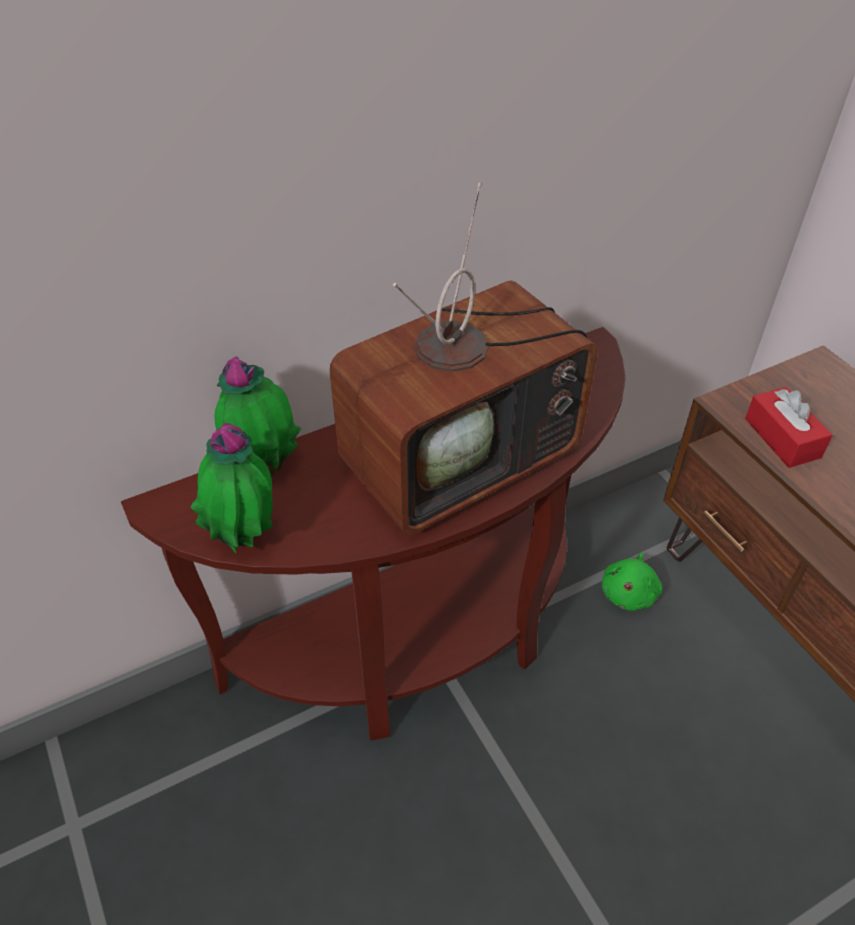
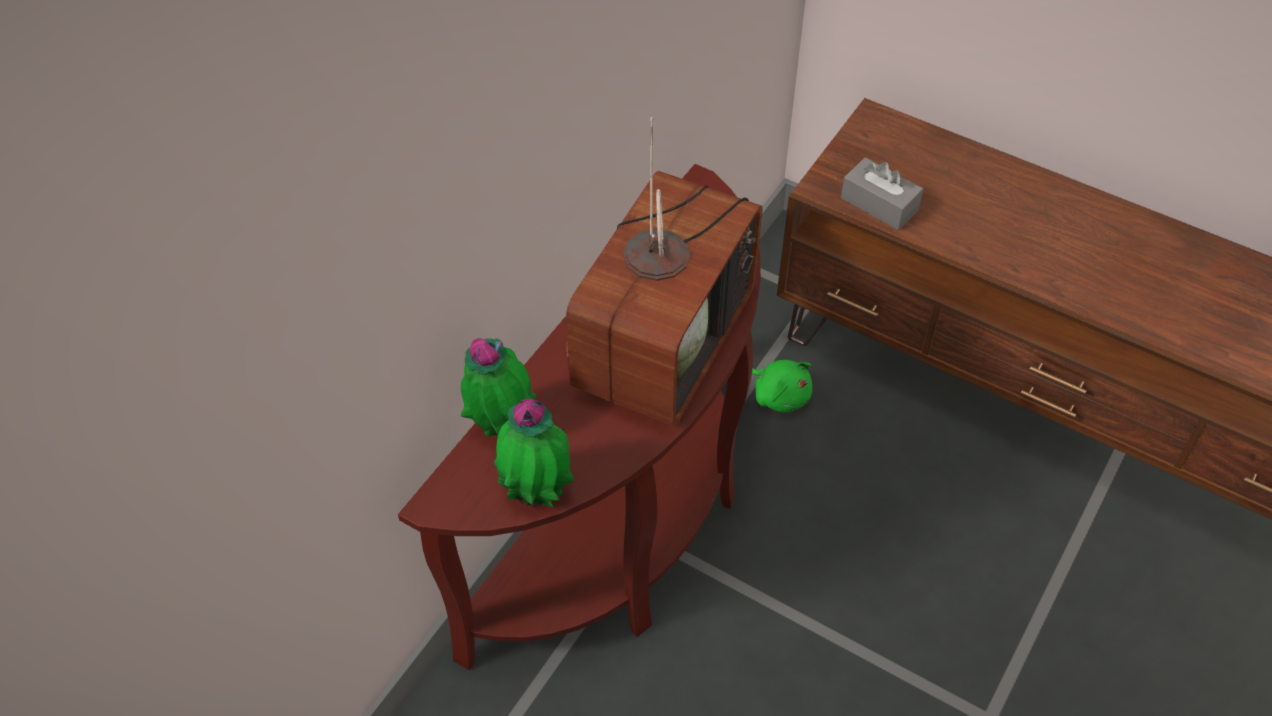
camera: 30 degrees left, 5 degrees up
(629, 592) = (779, 395): green plush toy -> green plush toy turned 45 degrees counterclockwise
(782, 438) = (879, 204): red tissue box -> grey tissue box

